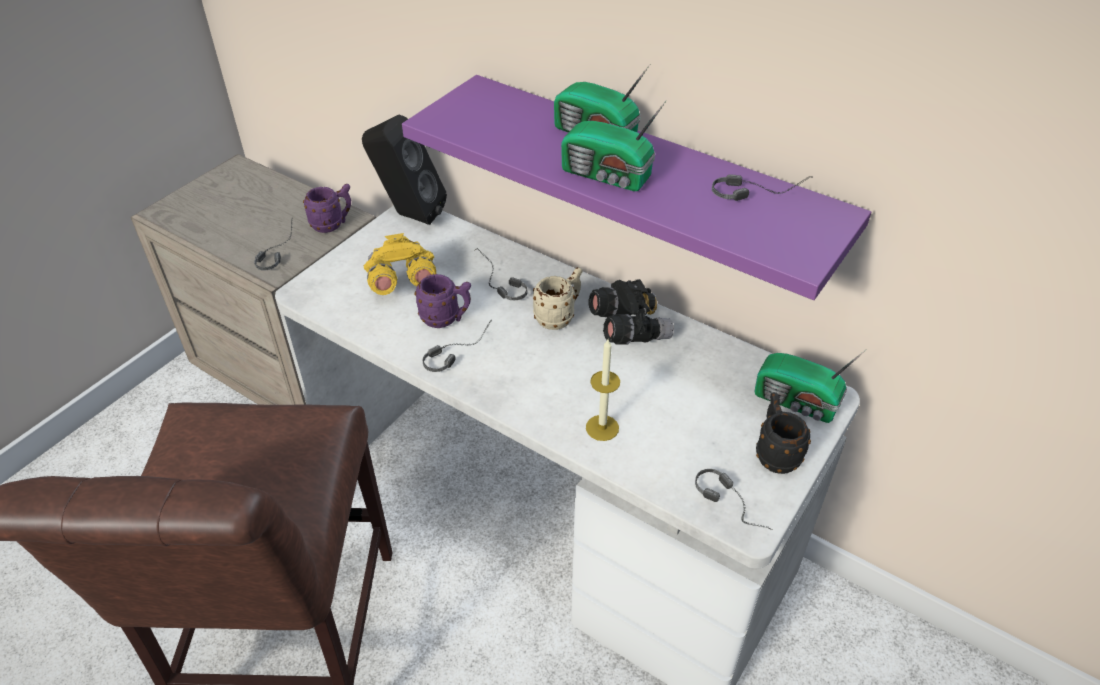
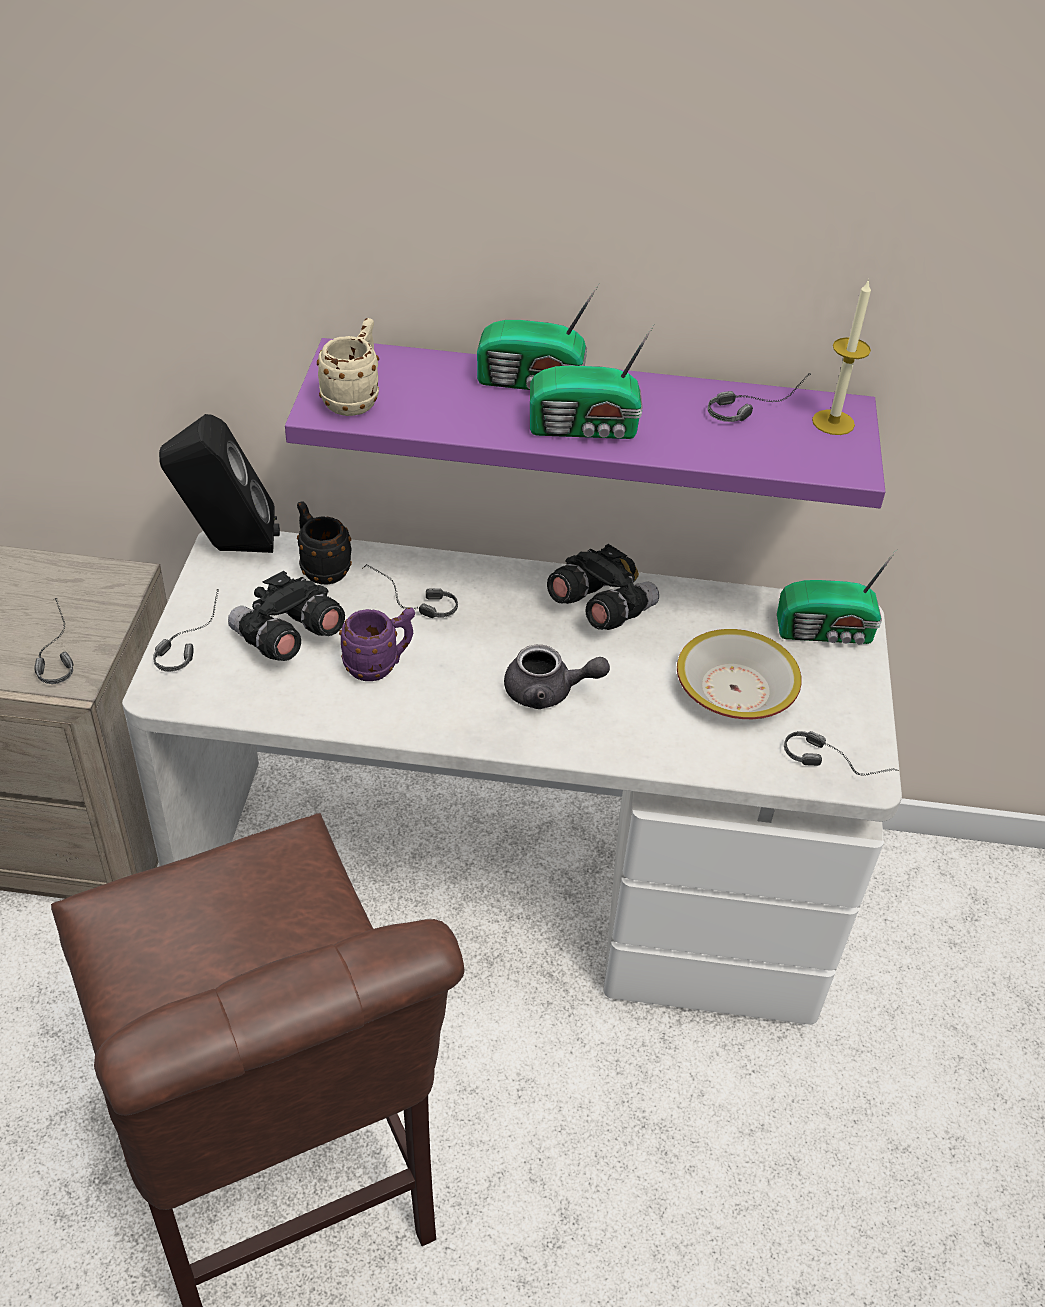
camera: 30 degrees left, 0 degrees up
(333, 224) = (107, 591): purple mug -> none
(401, 283) = (286, 639): yellow binoculars -> black binoculars
(457, 350) = (420, 698): headphones -> headphones (187, 638)
(547, 375) = (548, 692): none -> grey teapot
(559, 317) = (512, 619): beige mug -> beige mug (354, 399)
(602, 428) = (650, 730): candle -> candle (833, 422)
(689, 420) = (734, 689): none -> bowl
(774, 453) = (839, 693): black mug -> black mug (321, 568)

